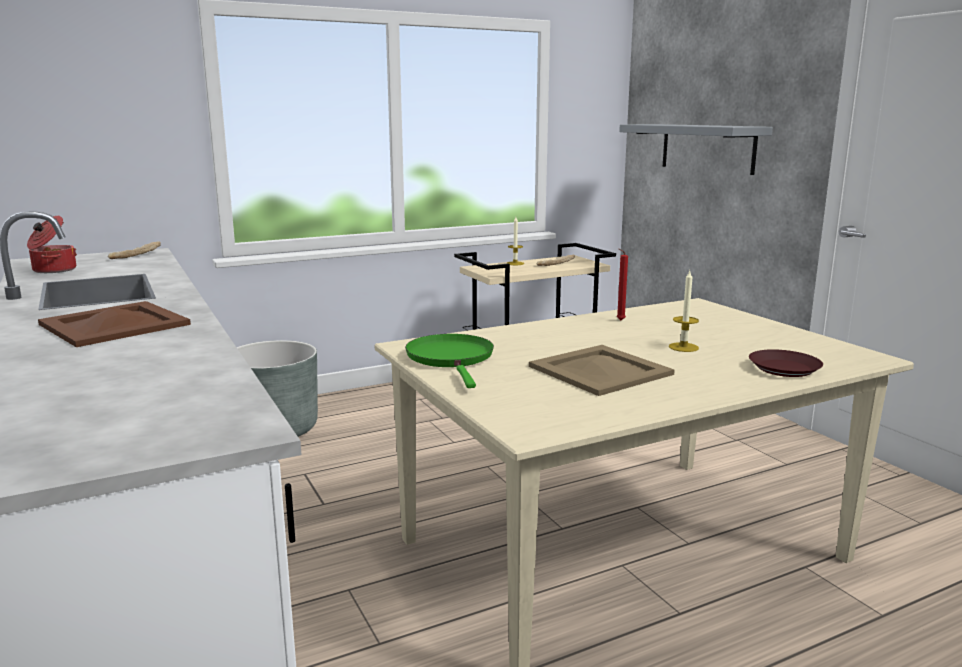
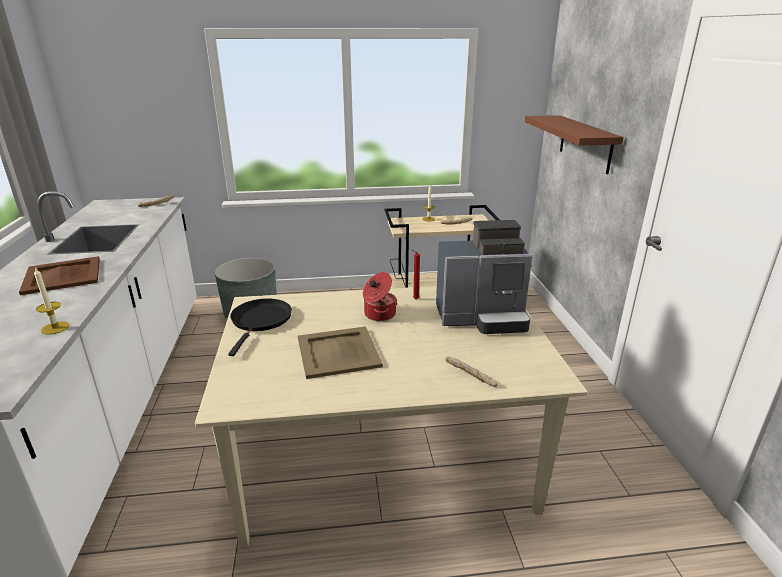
camera: 20 degrees right, 10 degrees up
(53, 270) = (99, 214): cooking pot -> cooking pot (379, 314)
(451, 358) = (260, 321): green frying pan -> black frying pan
(683, 347) = (425, 338): candle -> candle (55, 328)
(707, 148) = (585, 143): grey shelf -> brown shelf
(721, 325) = (482, 318): none -> coffee machine
(783, 368) = (470, 377): brown plate -> bread

